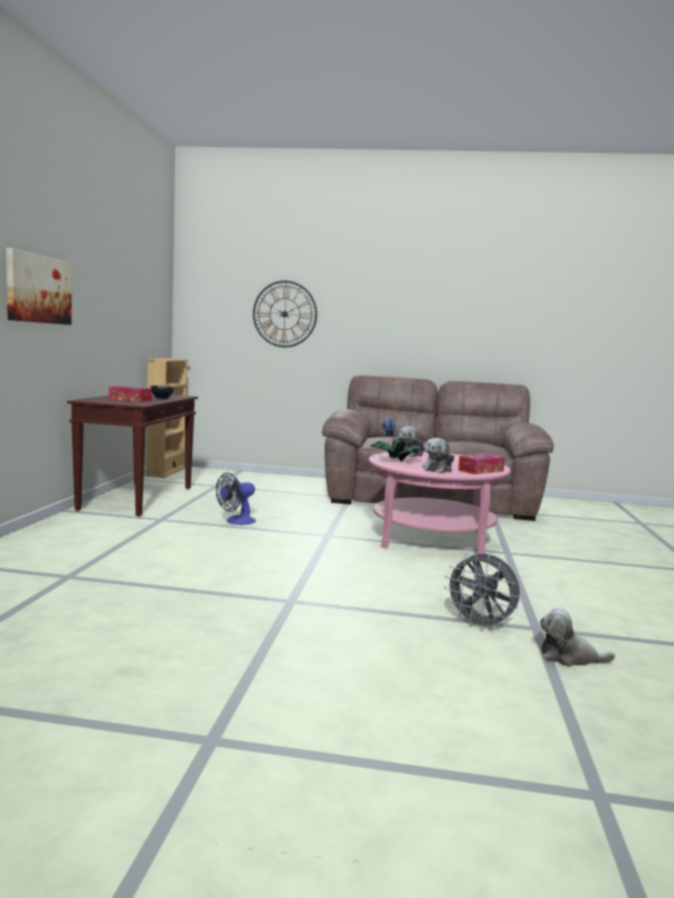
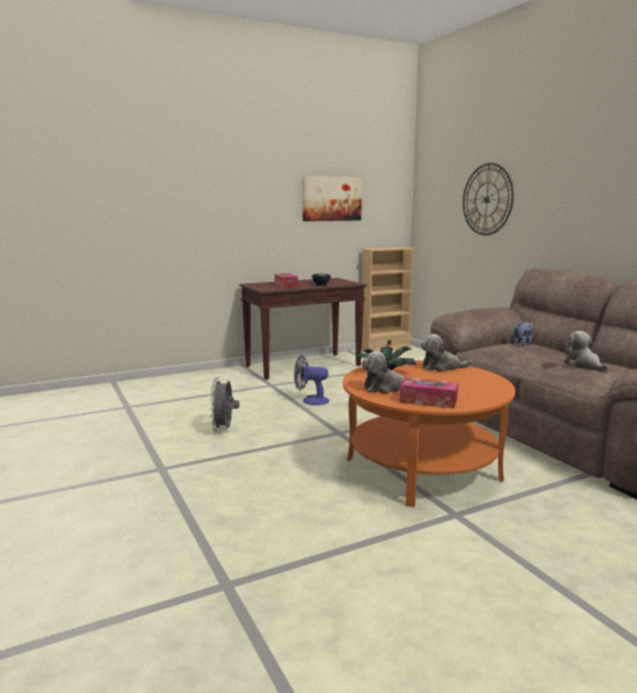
camera: 55 degrees right, 5 degrees up
(38, 289) = (207, 202): picture -> picture (331, 198)
(432, 538) = (423, 469): pink coffee table -> orange coffee table
(481, 625) = (199, 554): grey fan -> grey fan (224, 429)
(569, 657) = (163, 622): plush toy -> plush toy (583, 365)

